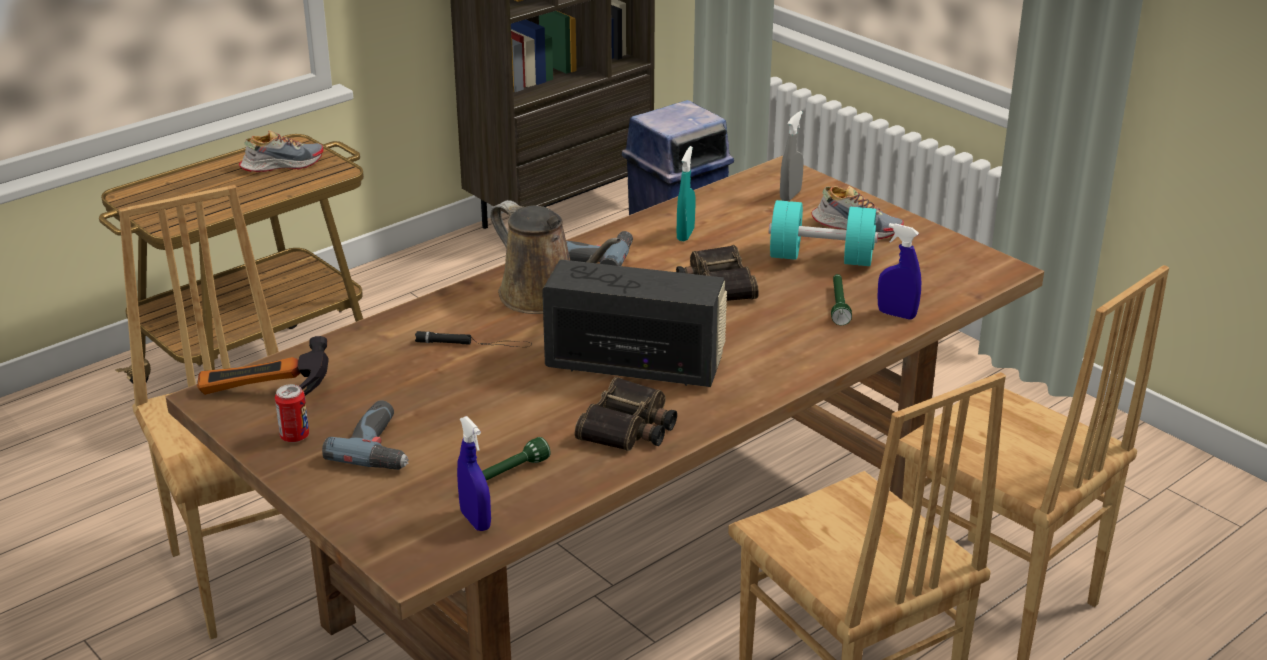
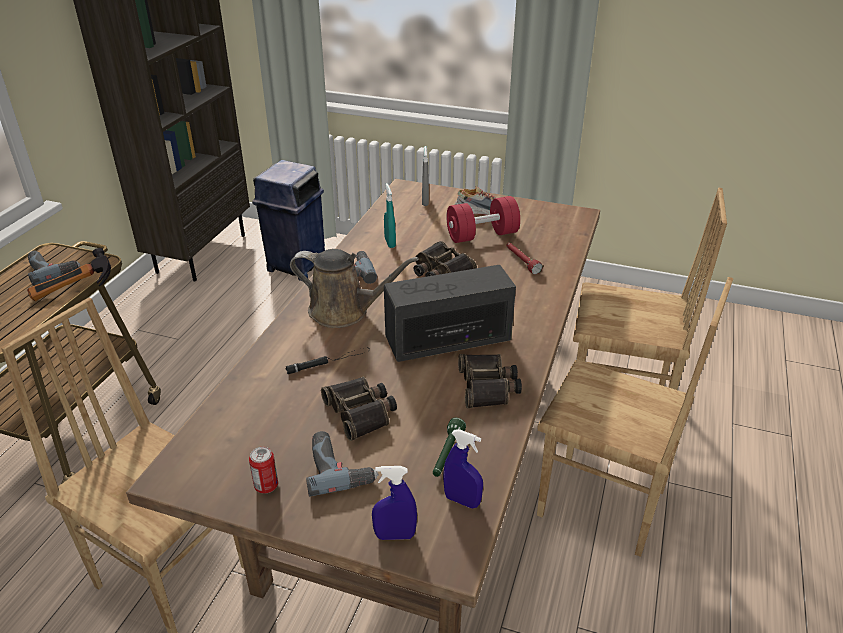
camera: 30 degrees left, 5 degrees up
(264, 397) = (211, 461): hammer -> hammer (74, 292)
(282, 165) = (52, 269): shoe -> power drill
(457, 404) = (361, 412): none -> binoculars
(821, 258) = (482, 235): turquoise dumbbell -> red dumbbell
(838, 305) = (521, 262): green flashlight -> red flashlight
(896, 314) = (557, 258): blue spray bottle -> blue spray bottle (395, 535)

